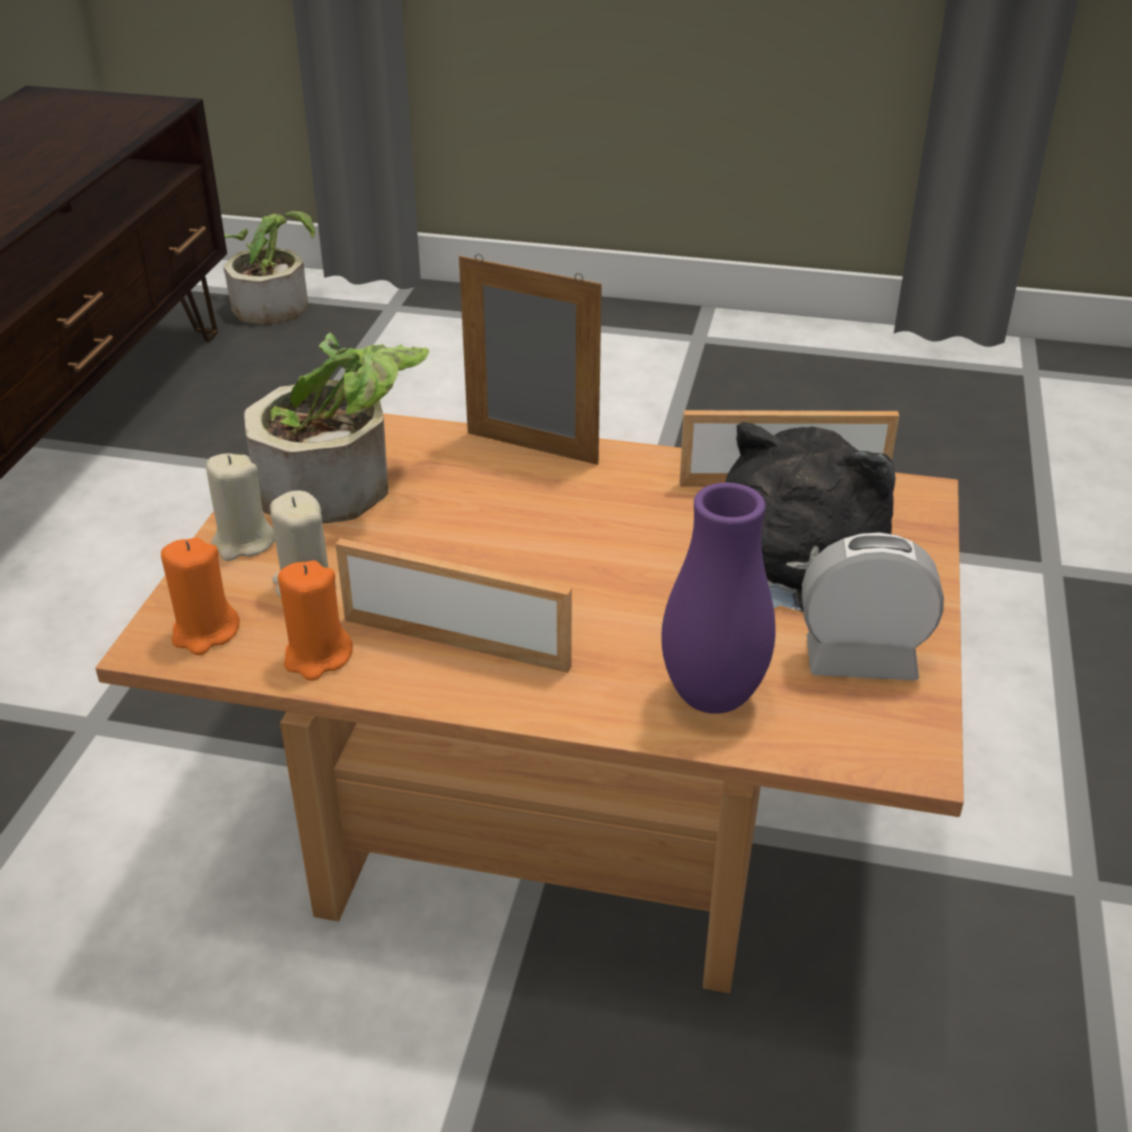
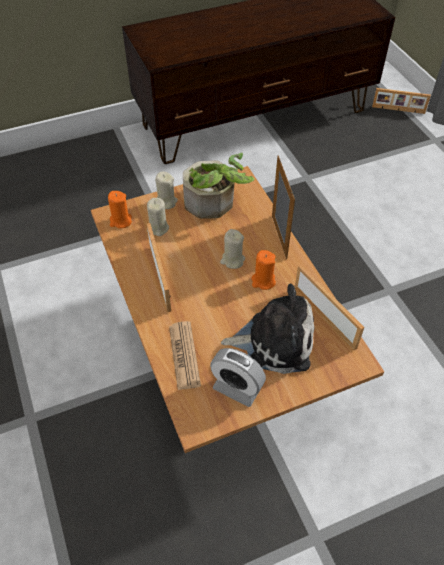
camera: 55 degrees right, 15 degrees up
(274, 302) = (398, 110): potted plant -> picture frame
(317, 657) = (129, 251): orange candle -> orange candle (263, 281)
(525, 526) = (232, 260): none -> beige candle
(712, 697) = (184, 355): purple vase -> newspaper
(861, 660) = (237, 388): alarm clock -> alarm clock turned 150 degrees clockwise

